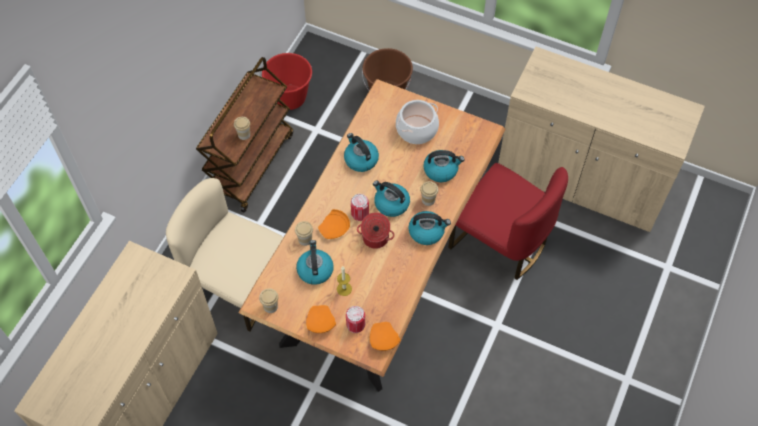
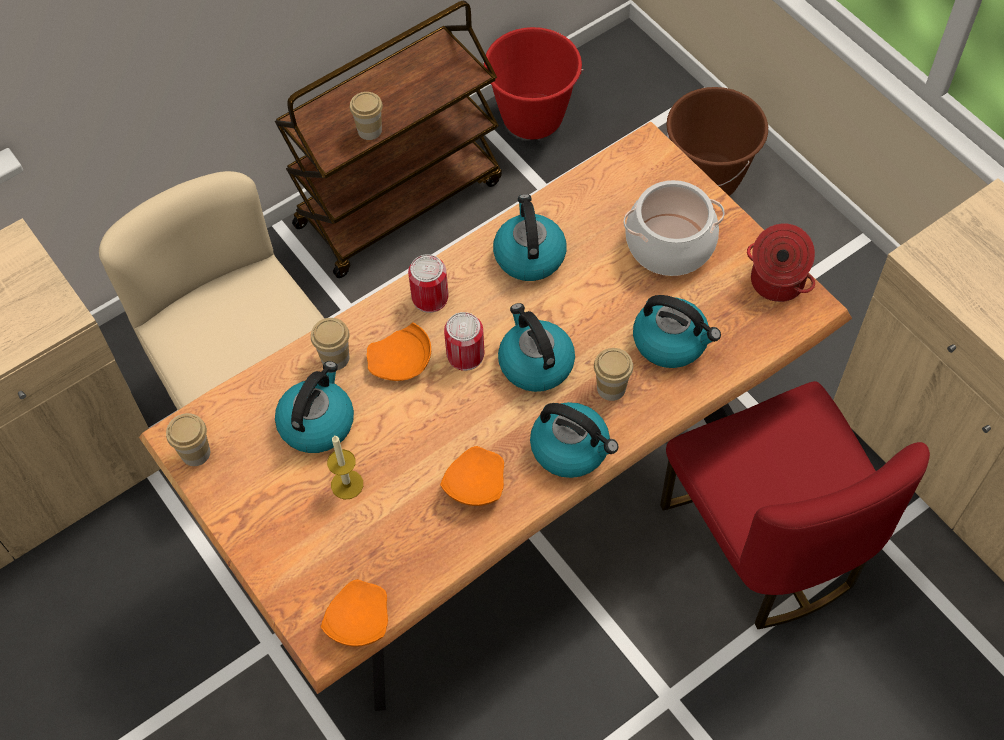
camera: 30 degrees right, 0 degrees up
(320, 323) = (262, 528): orange plate -> orange plate (474, 485)
(355, 324) = (325, 564): can -> can (430, 297)
(375, 238) = (464, 415): cooking pot -> cooking pot (776, 282)

